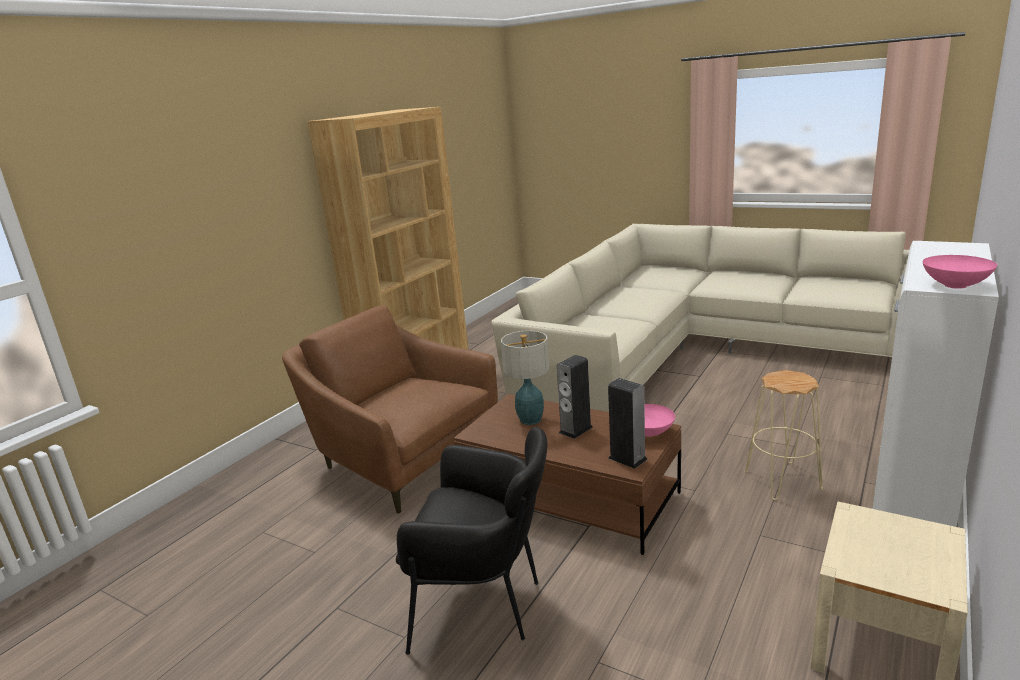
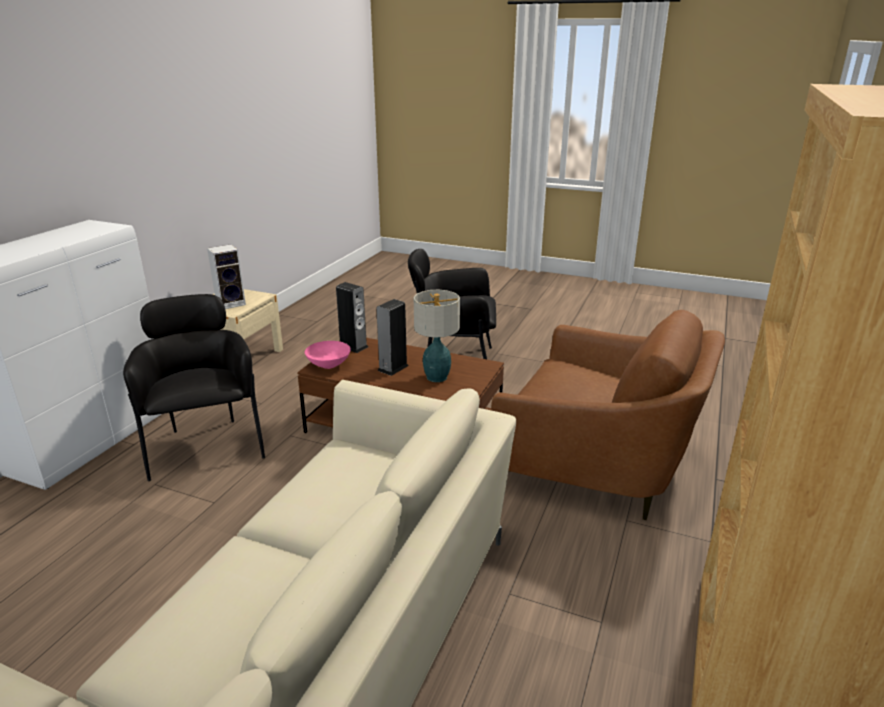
camera: 170 degrees right, 5 degrees up
(782, 481) = (206, 444): beige stool -> black armchair
(883, 540) = (231, 303): none -> speaker
(954, 286) = (93, 226): pink bowl -> none

